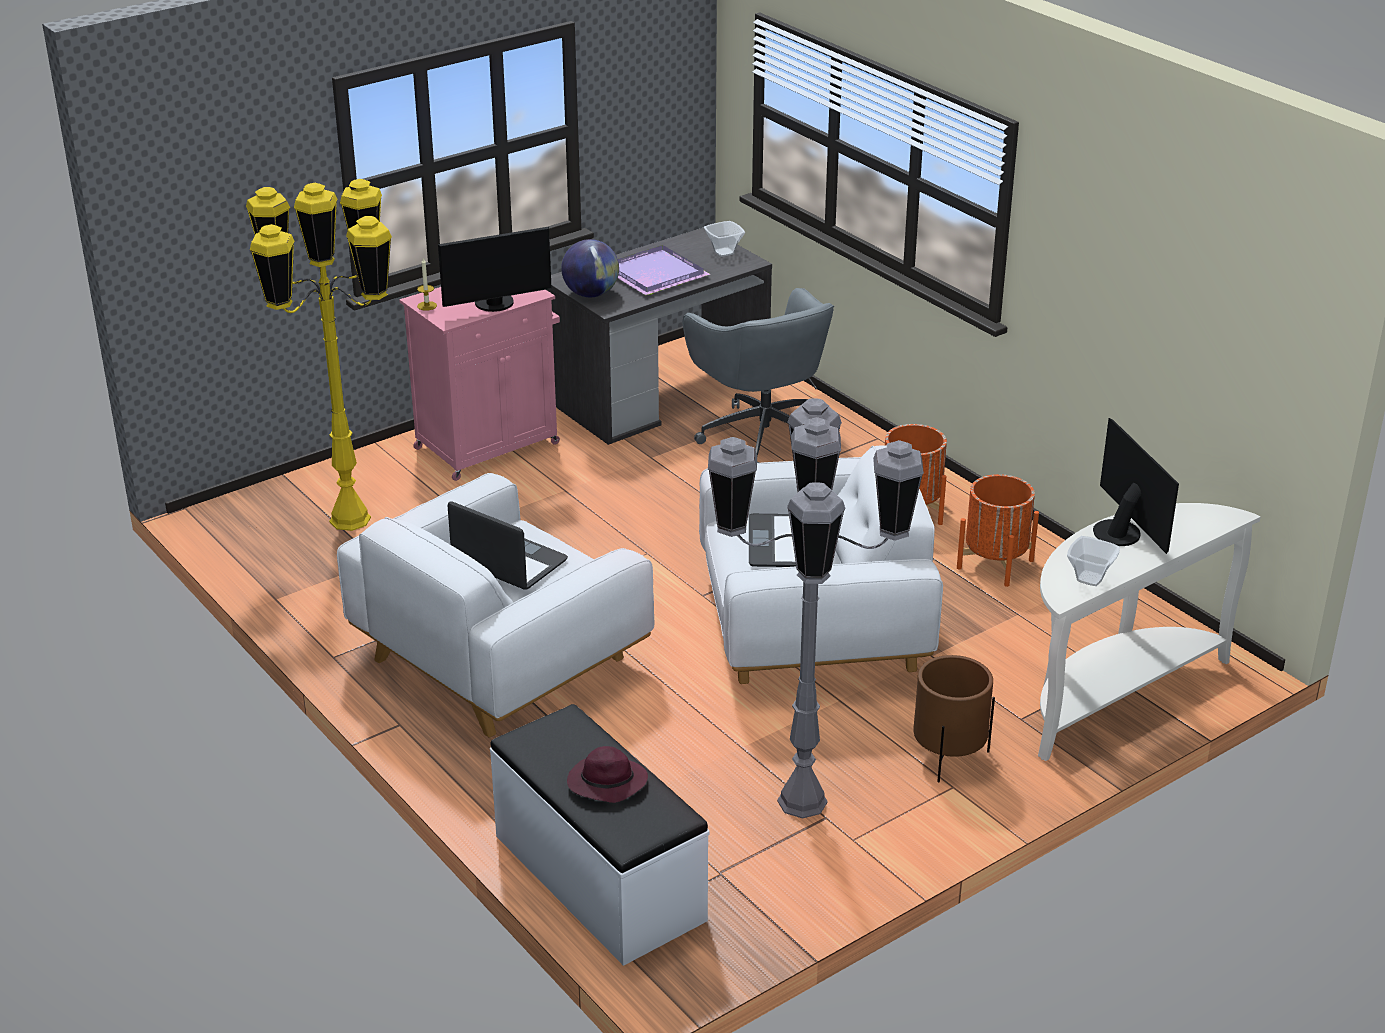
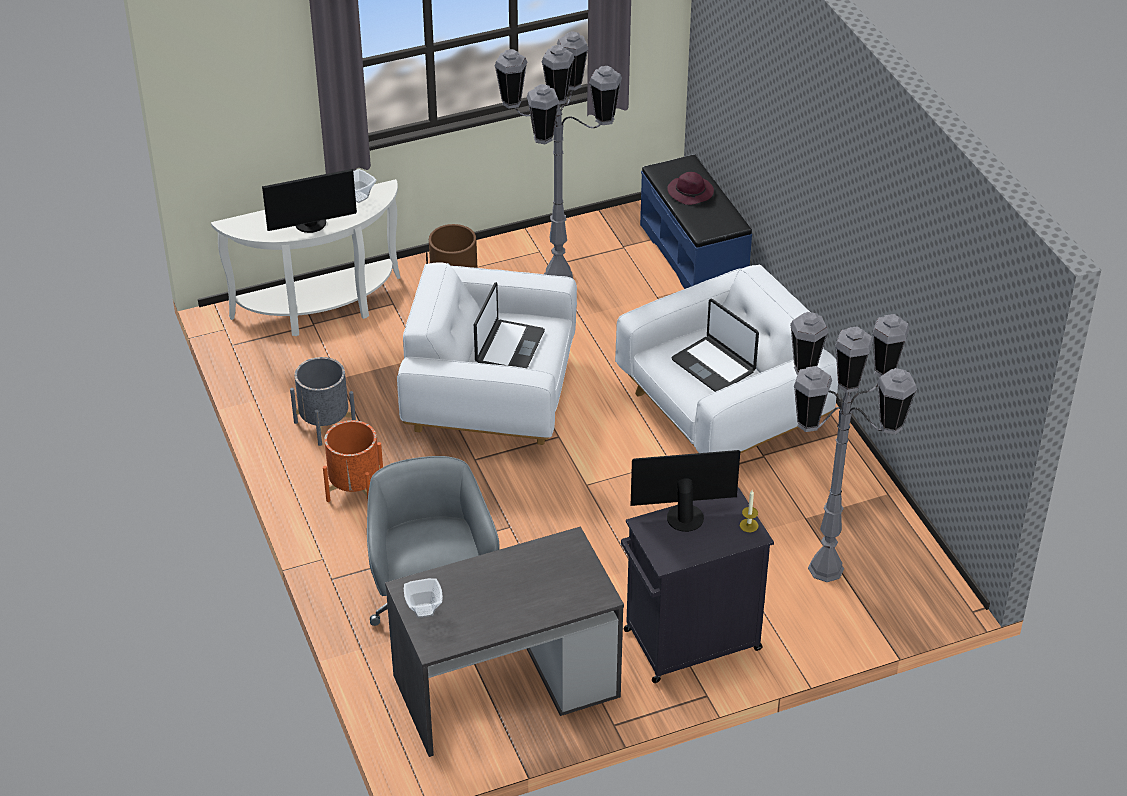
camera: 165 degrees left, 10 degrees up
(350, 520) = (825, 568): yellow floor lamp -> grey floor lamp
(489, 445) = (689, 641): pink cabinet -> black cabinet
(591, 294) = (581, 566): globe -> none
(597, 878) = (694, 255): white bench -> blue bench
(654, 275) = (509, 585): purple tray -> none
(995, 564) = (325, 424): orange planter -> grey planter
(1121, 532) = (311, 225): monitor -> monitor turned 105 degrees counterclockwise

